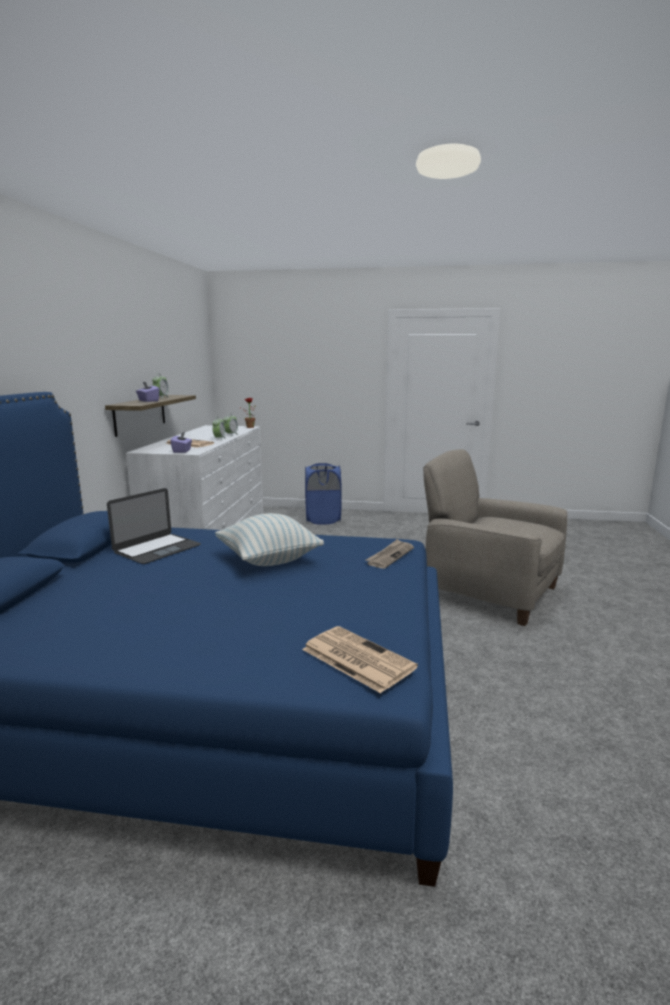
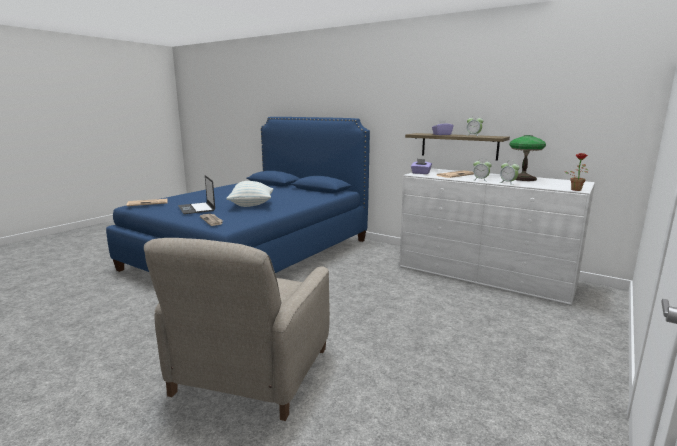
camera: 115 degrees right, 0 degrees up
(157, 549) = (298, 195): laptop -> laptop (196, 208)
(201, 433) = (523, 178): none -> table lamp
(323, 519) = (557, 338): blue laundry basket -> none
(489, 591) = (251, 372): beige armchair -> beige armchair turned 135 degrees clockwise

